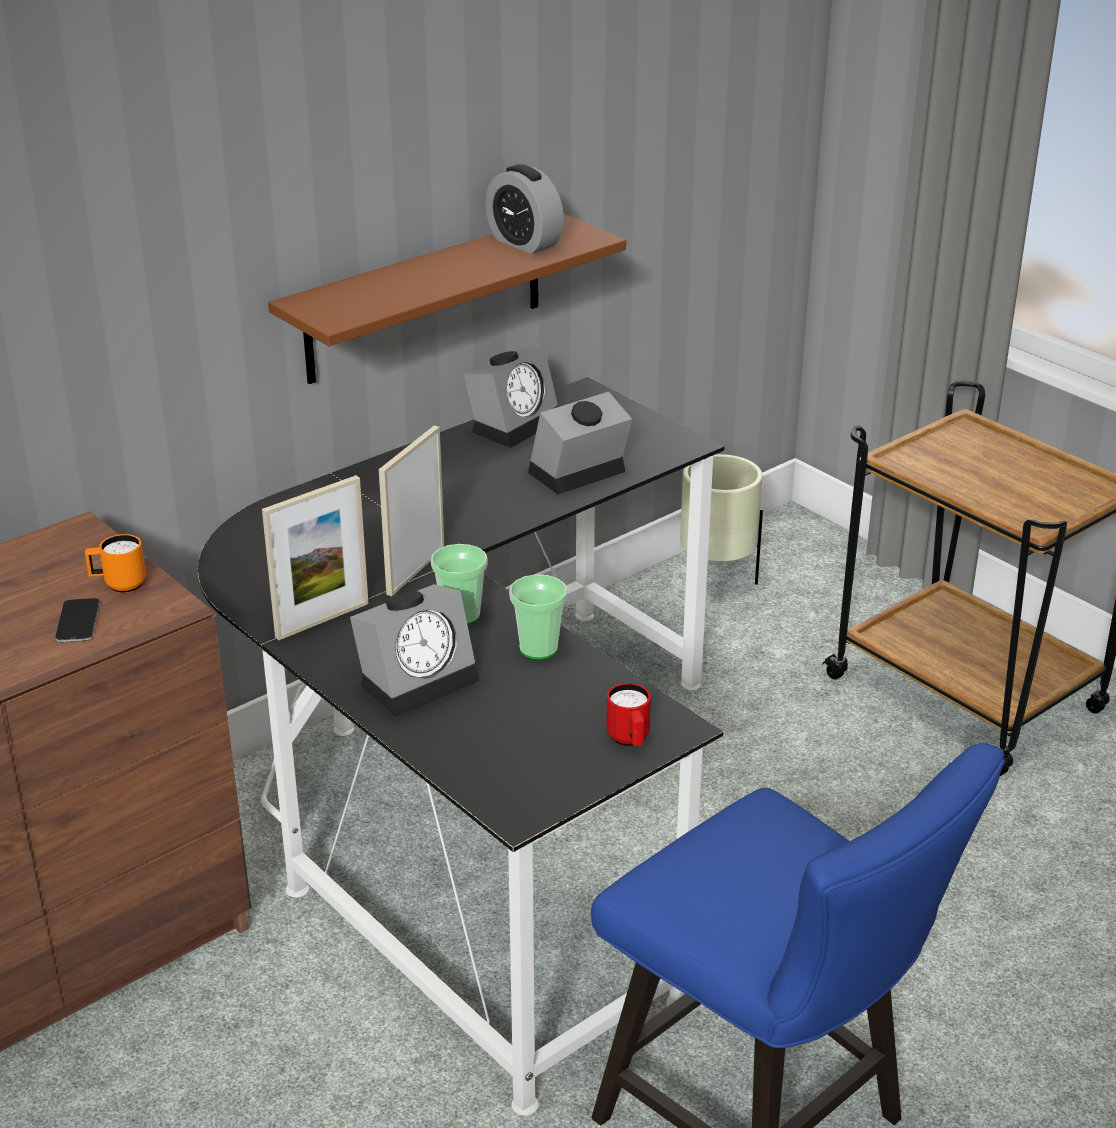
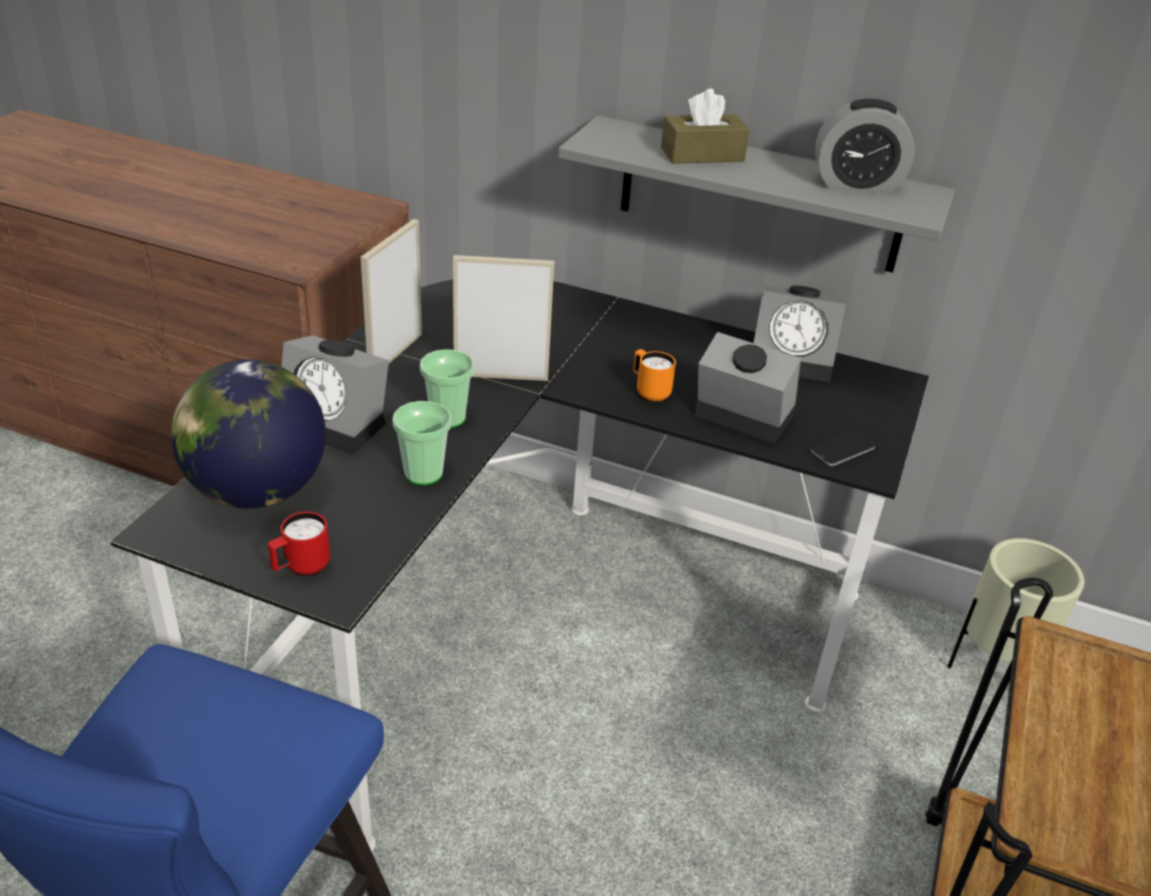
camera: 60 degrees right, 5 degrees up
(78, 622) = (256, 239): phone -> phone (842, 449)
(119, 585) = (314, 239): orange mug -> orange mug (649, 392)
(322, 620) = (395, 354): picture frame -> picture frame turned 90 degrees clockwise
(408, 281) = (702, 154): none -> brown tissue box
(425, 299) = (760, 195): brown shelf -> grey shelf
(498, 746) = (258, 491): none -> globe
(524, 243) = (856, 185): alarm clock -> alarm clock turned 105 degrees counterclockwise

